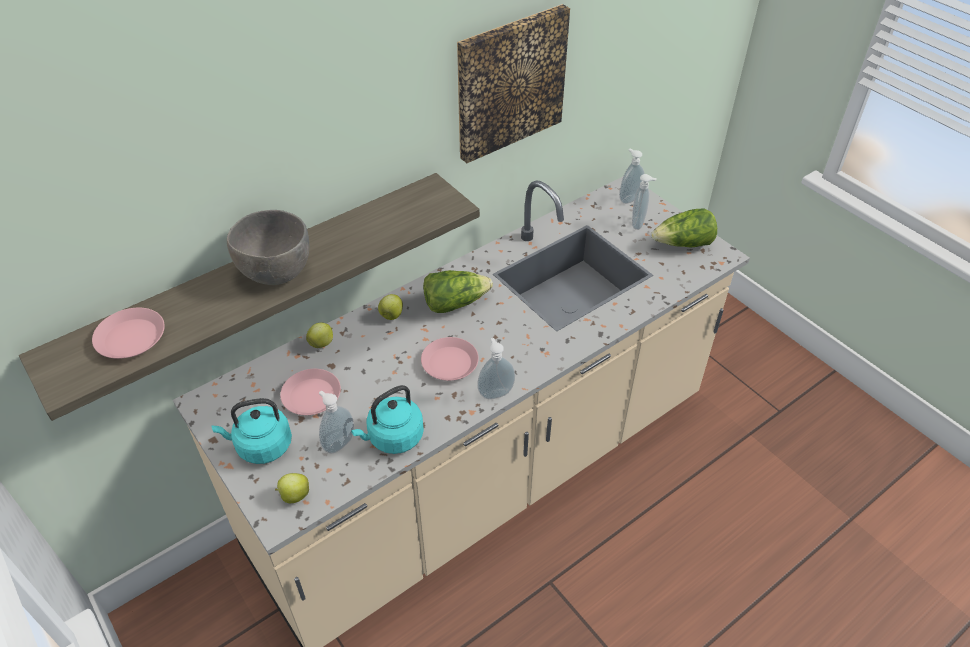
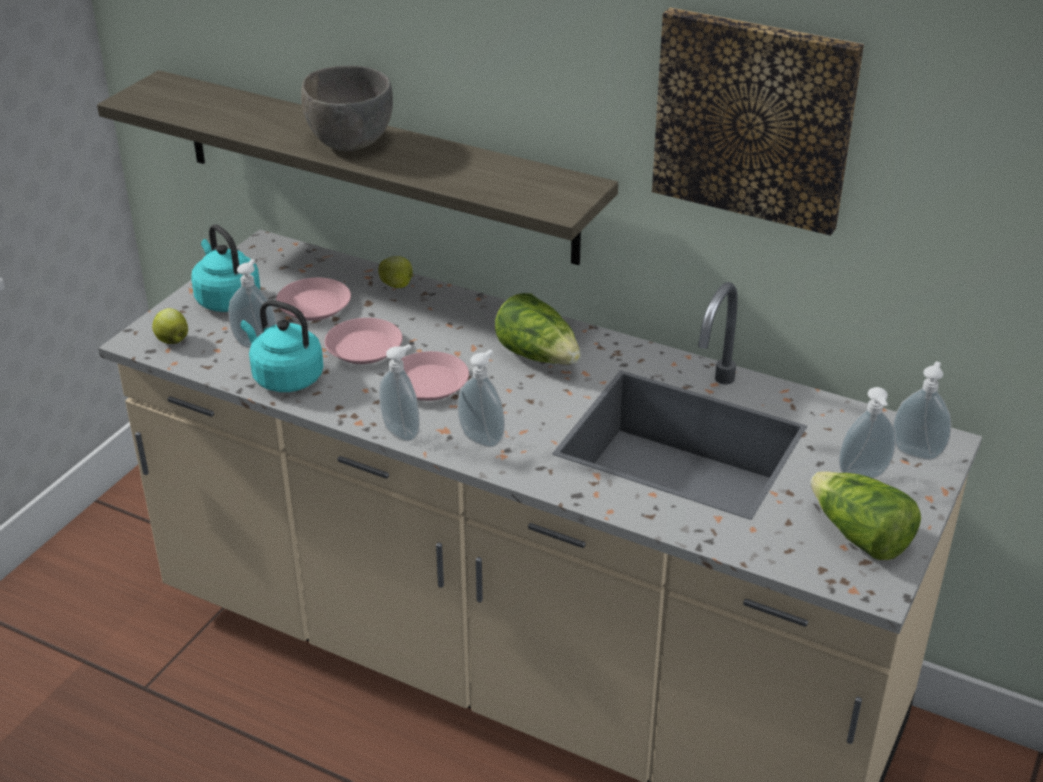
camera: 65 degrees right, 10 degrees down
(131, 338) = (207, 106): pink plate -> pink plate (364, 347)
(391, 316) = (478, 317): apple -> none
(524, 356) = (483, 438): none -> soap dispenser

